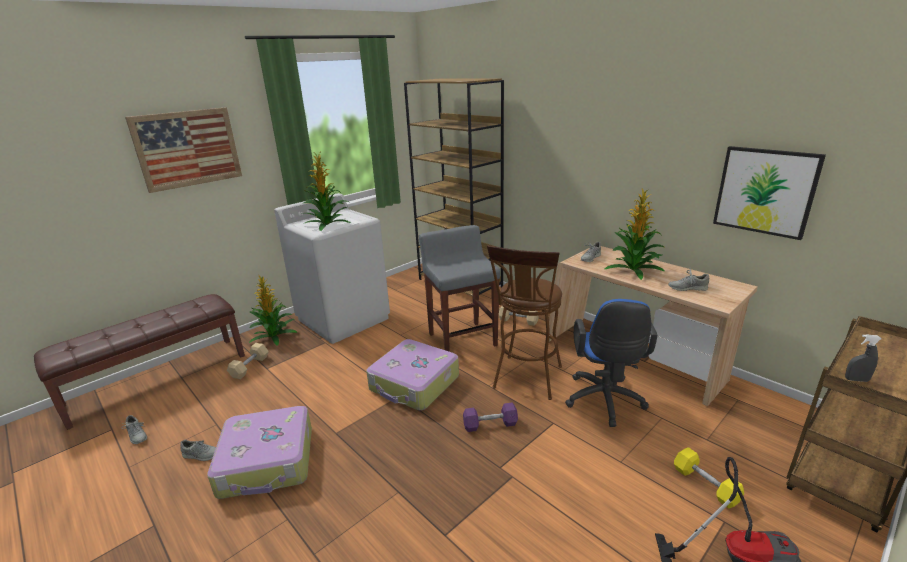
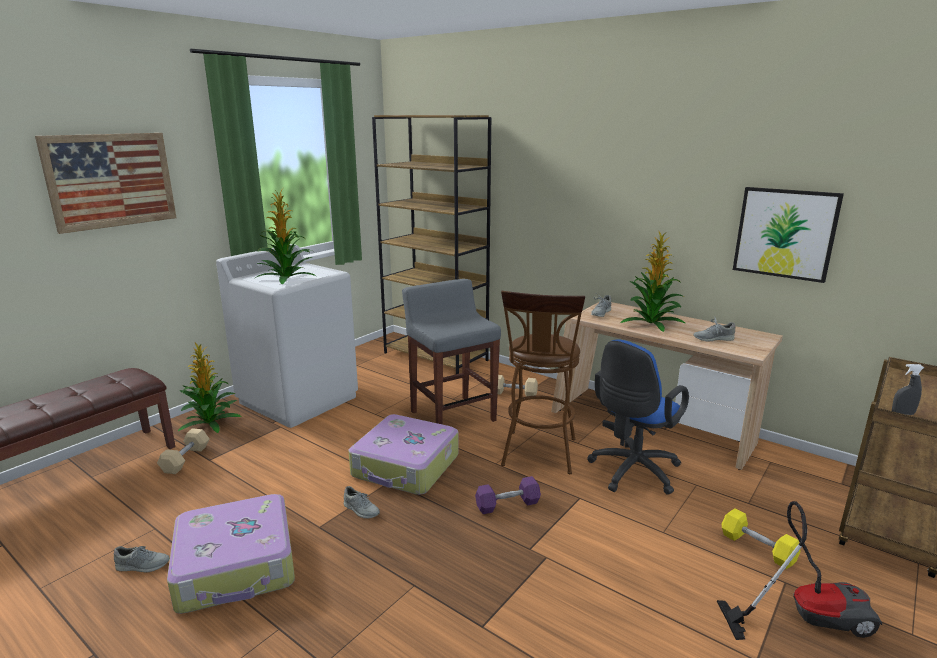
camera: 10 degrees left, 5 degrees down
(137, 435) = (43, 549): grey shoe -> grey shoe (361, 510)
(604, 402) = (631, 473): blue office chair -> blue office chair turned 45 degrees clockwise

